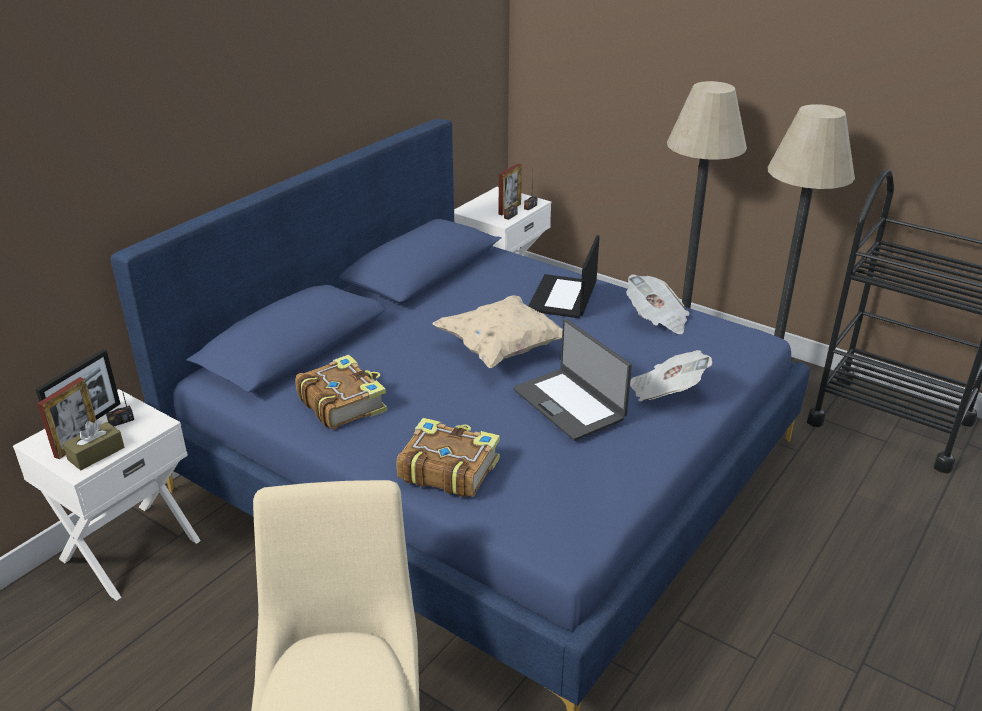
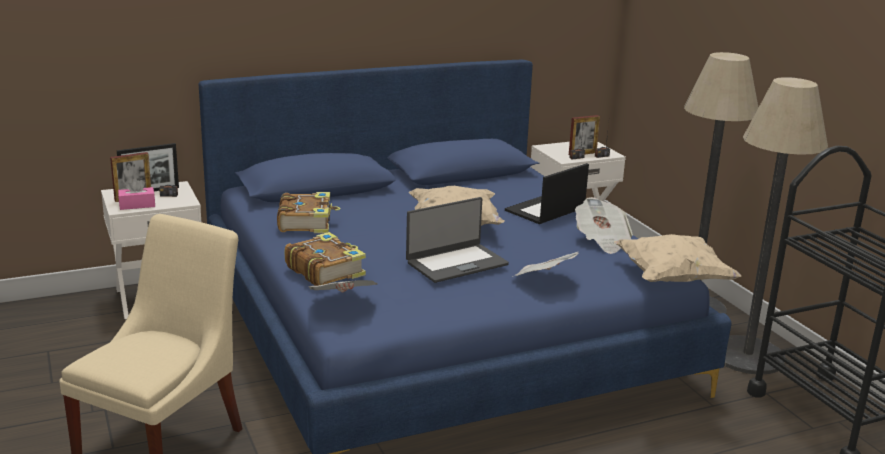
camera: 30 degrees right, 10 degrees down
(96, 453) = (137, 205): brown tissue box -> pink tissue box
(523, 510) = (342, 303): none -> newspaper
(570, 404) = (456, 263): laptop -> laptop turned 120 degrees counterclockwise
(761, 345) = (672, 278): none -> beige pillow

